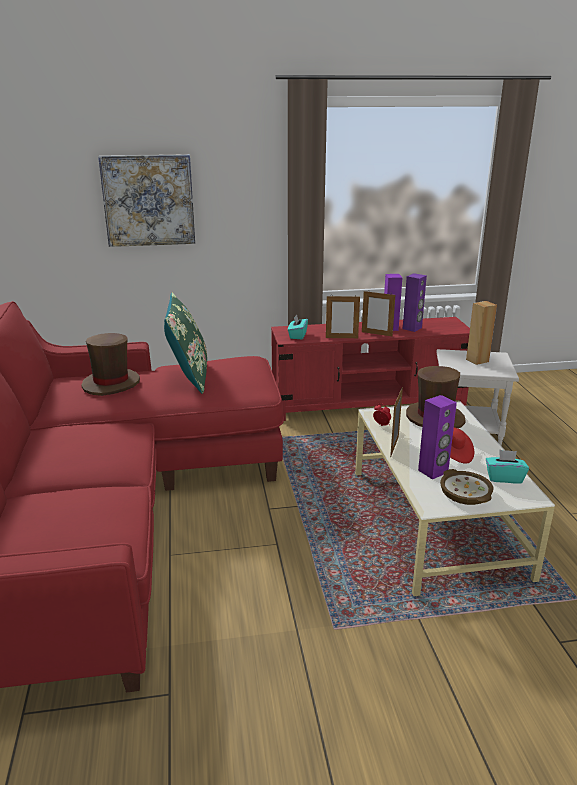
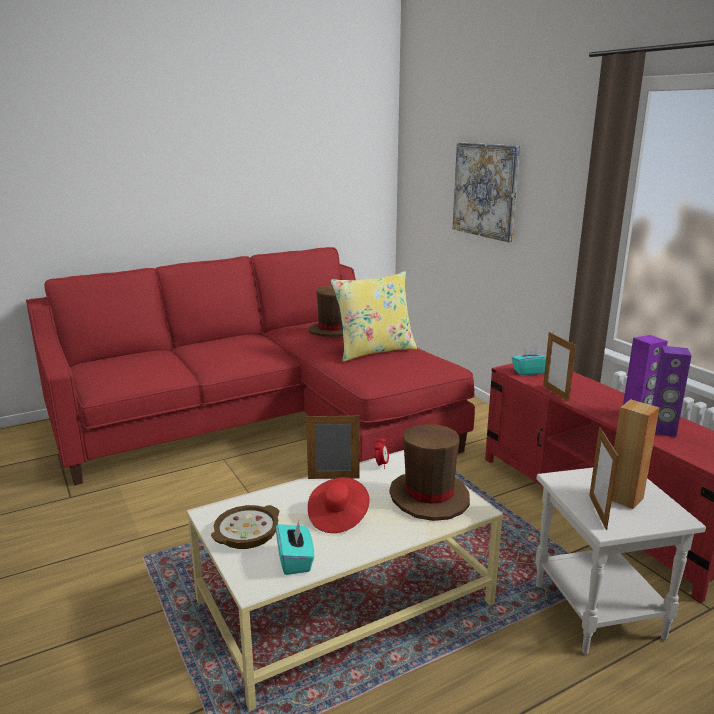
camera: 70 degrees right, 5 degrees down
(189, 377) = (374, 351): green pillow -> yellow pillow
(376, 334) = (601, 410): picture frame -> picture frame (597, 512)
(433, 471) = (287, 508): purple speaker -> none

